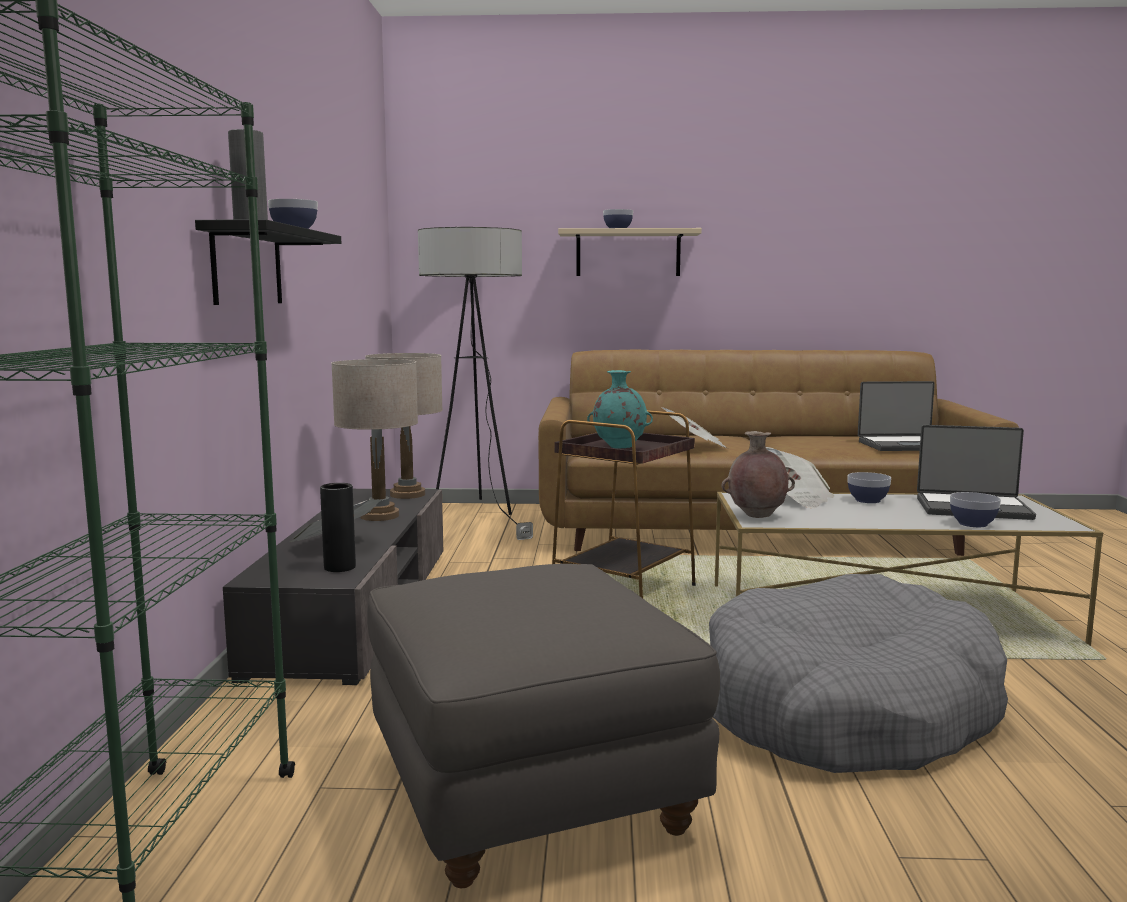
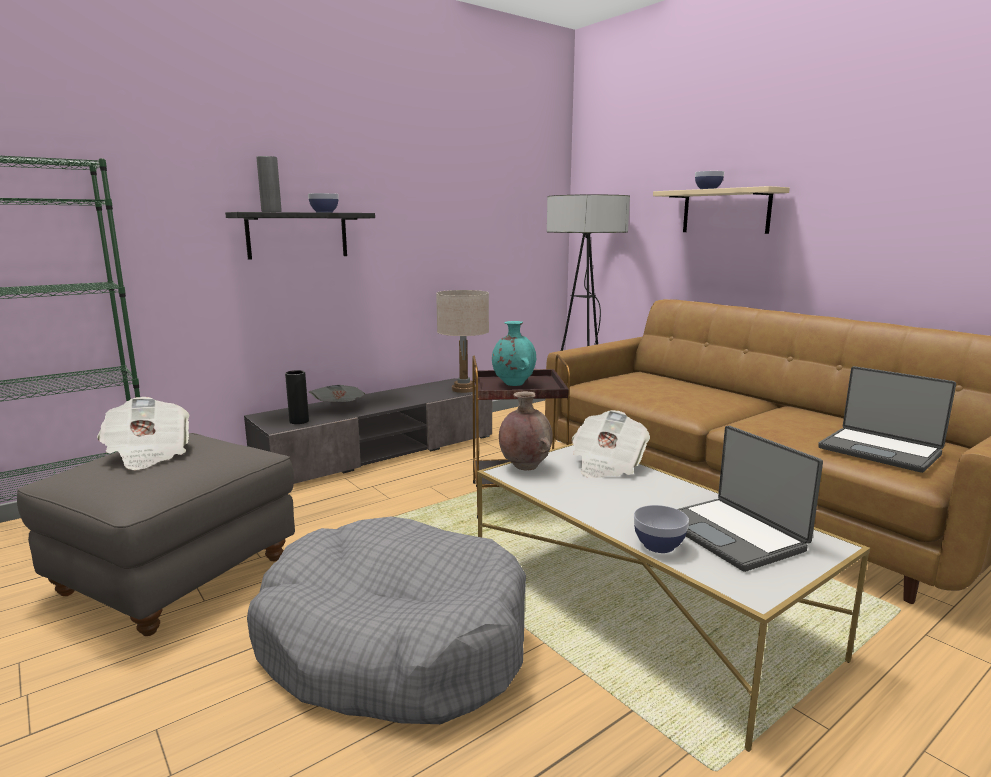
camera: 50 degrees right, 5 degrees up
(379, 516) = (407, 398): beige table lamp -> none
(694, 446) = (664, 398): newspaper -> newspaper (148, 454)
(867, 500) = (664, 488): bowl -> none

